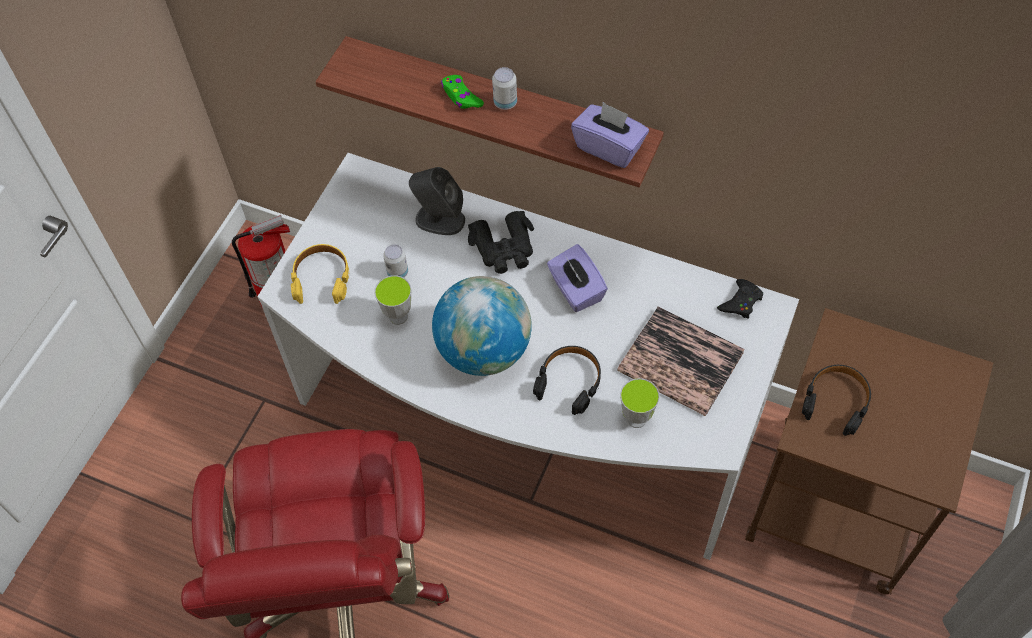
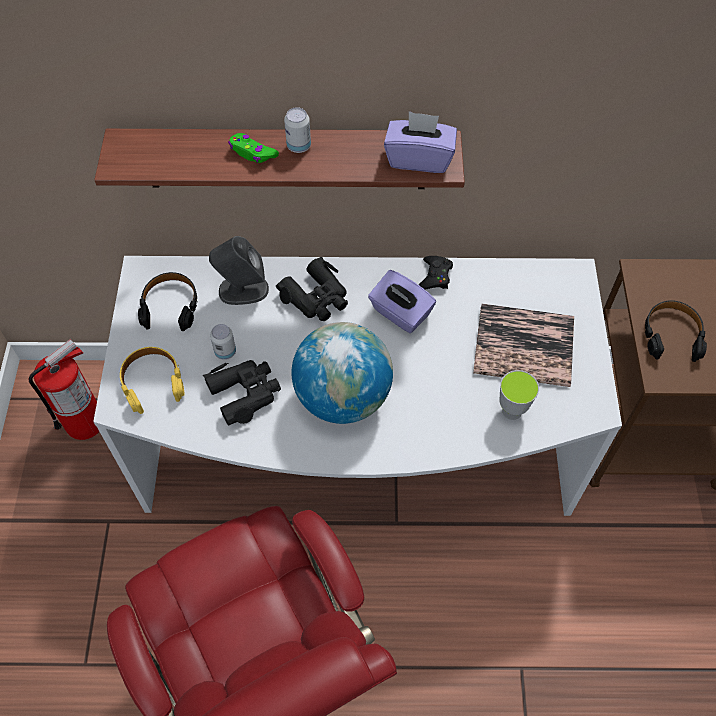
camera: 25 degrees left, 0 degrees up
(398, 316) = (245, 393): cup -> black binoculars
(569, 382) = (435, 398): black headphones -> black headphones (170, 306)
(741, 302) = (548, 277): black game controller -> black game controller (435, 276)

